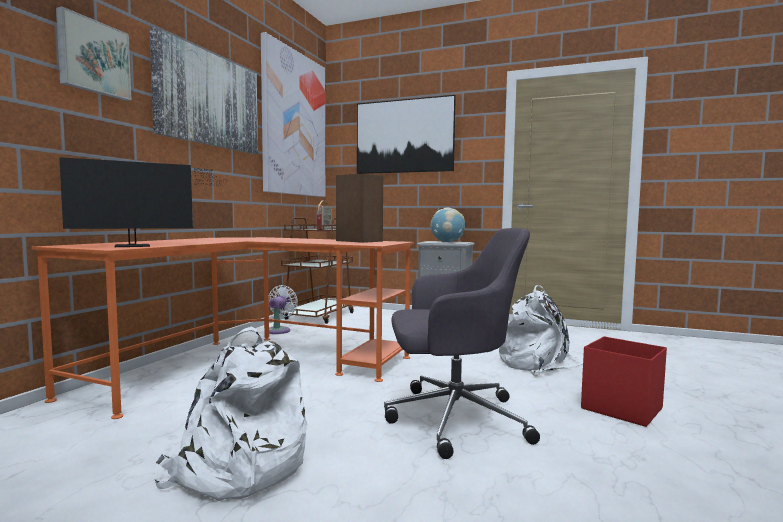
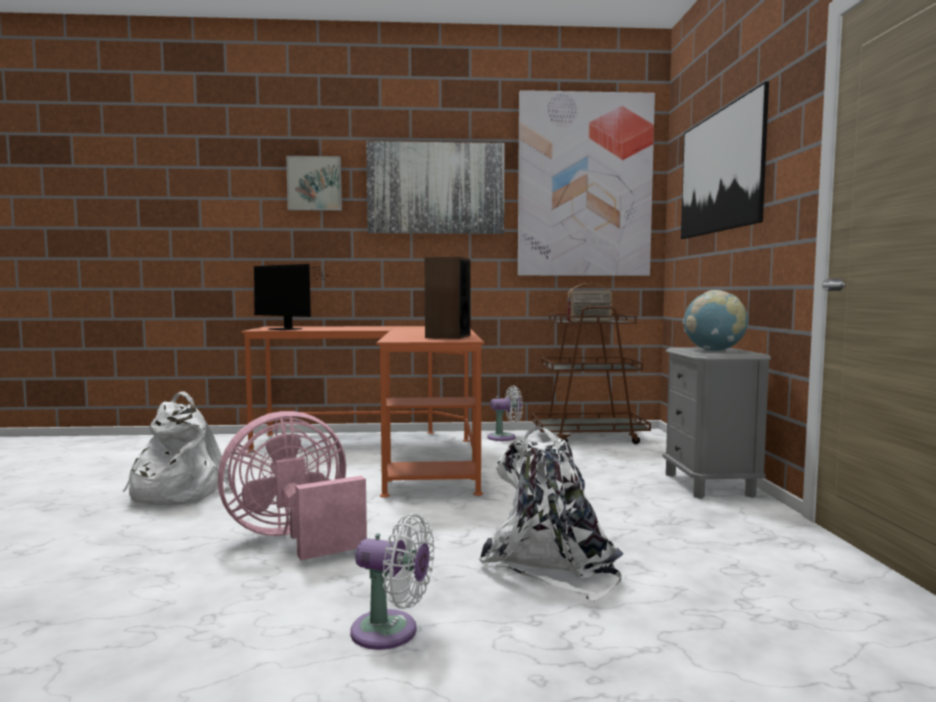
camera: 65 degrees right, 0 degrees up
(452, 419) = (295, 538): grey office chair -> pink fan
(620, 408) = (391, 632): red storage box -> white fan

